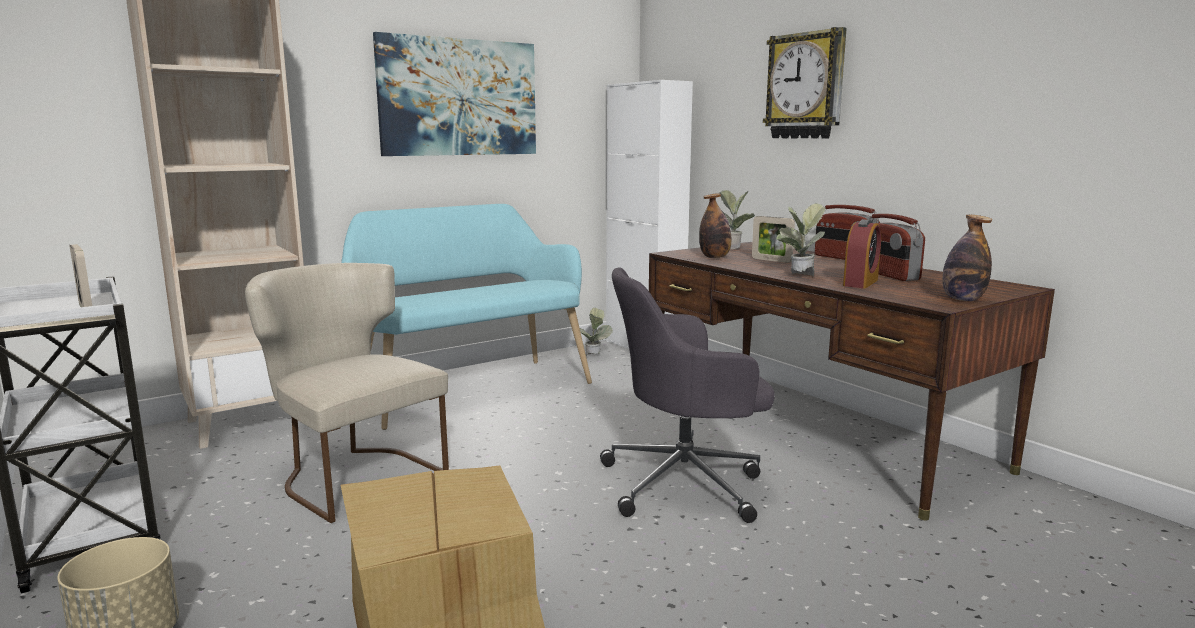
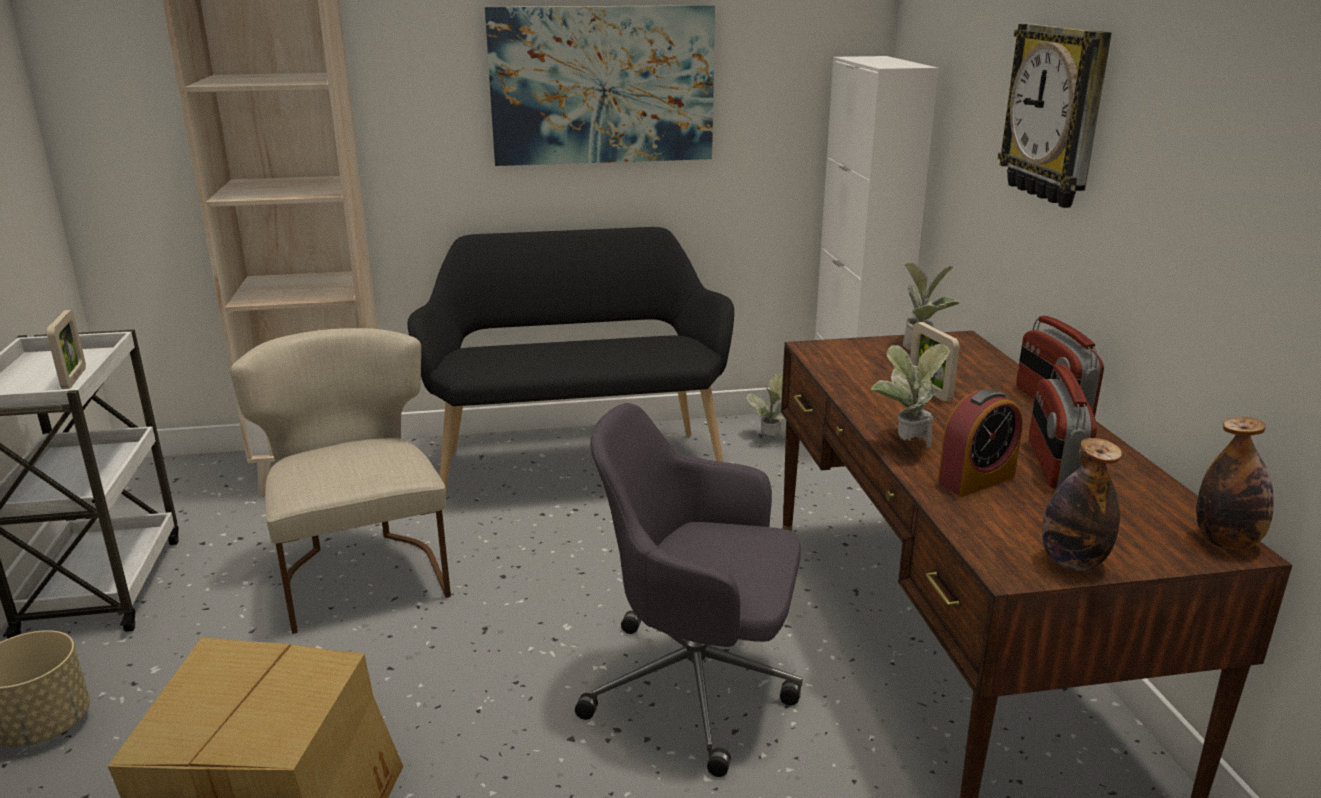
camera: 25 degrees right, 10 degrees up
(469, 388) = (578, 464): turquoise bench -> black bench
(714, 257) = (857, 369): bottle -> bottle (1226, 542)

